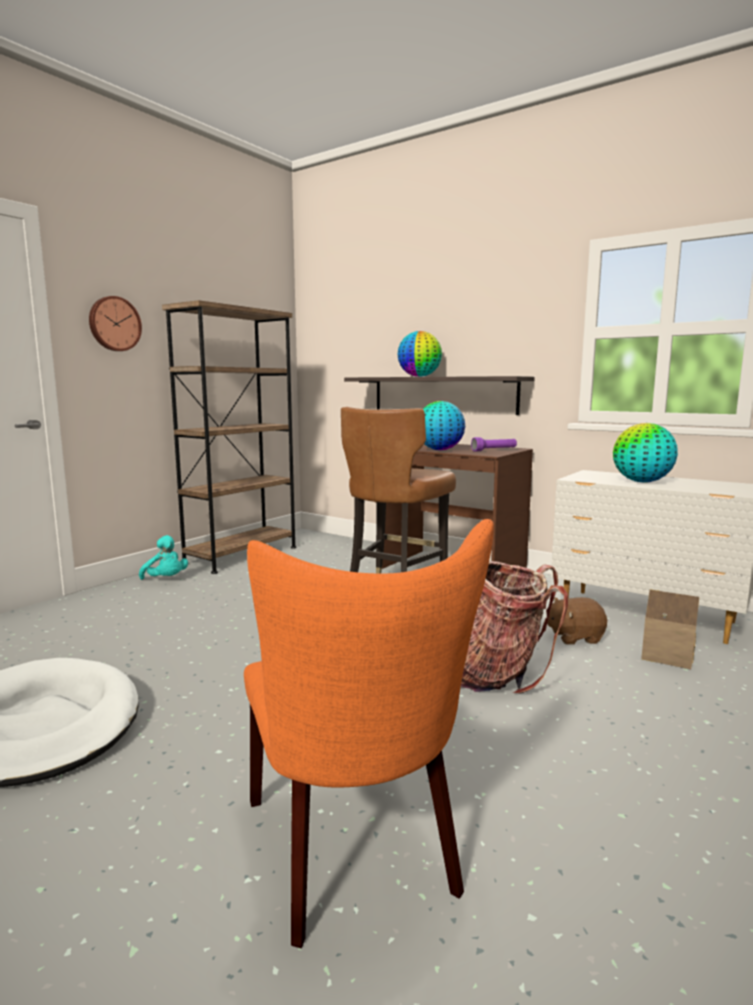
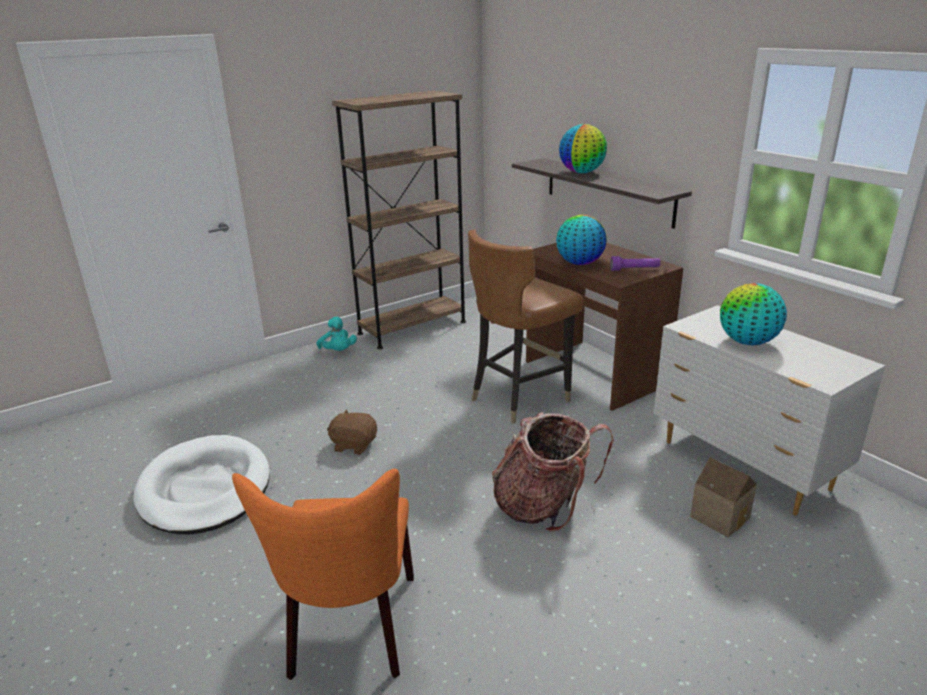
camera: 20 degrees right, 15 degrees up
(114, 324) = (288, 126): wall clock -> none
(574, 637) = (648, 479): brown plush toy -> brown plush toy (354, 445)

